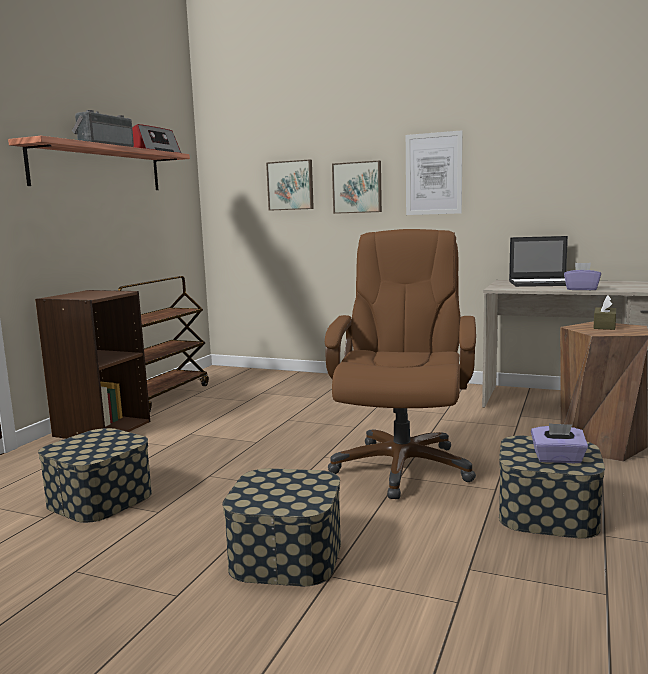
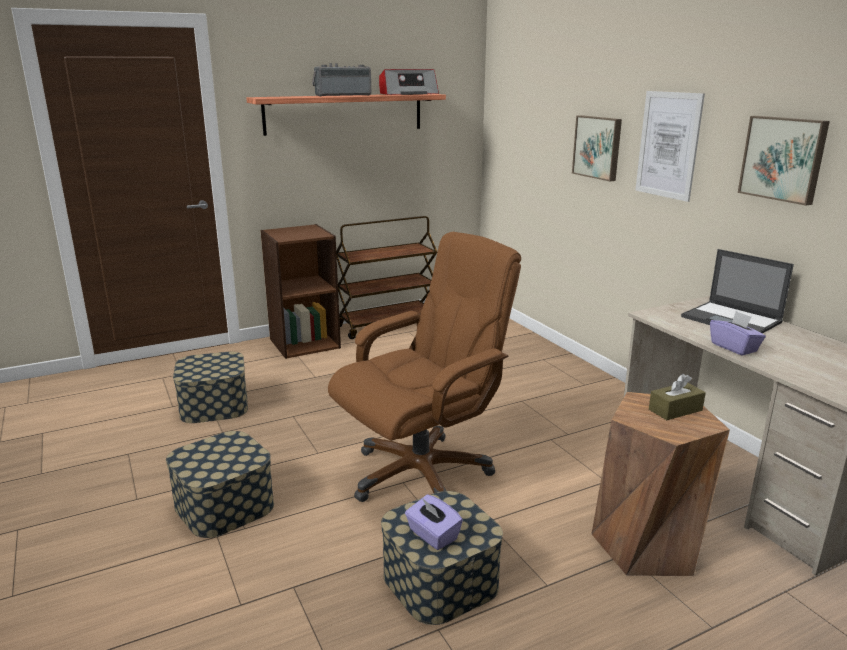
camera: 40 degrees right, 10 degrees up
(291, 185) = (546, 133): picture -> picture (783, 158)

